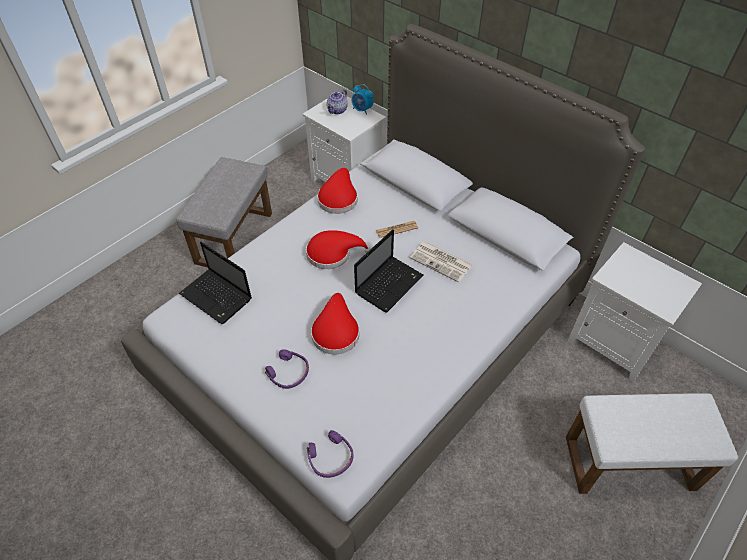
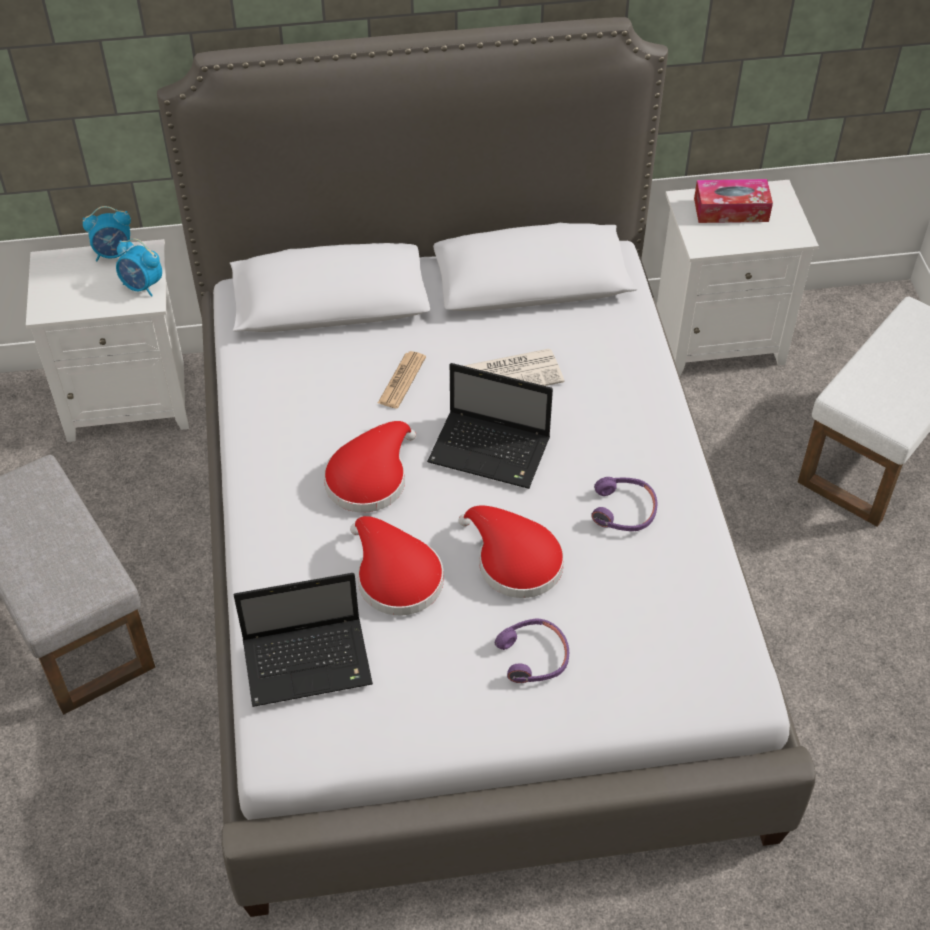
camera: 50 degrees left, 0 degrees up
(330, 458) = (708, 690): purple headphones -> purple headphones (623, 510)
(337, 110) = (77, 281): teapot -> none
(338, 198) = (265, 402): red hat -> red hat (395, 576)
(355, 127) = (142, 286): none -> alarm clock
(389, 283) = (492, 451): laptop -> laptop turned 120 degrees clockwise
(646, 273) = (731, 210): none -> tissue box

